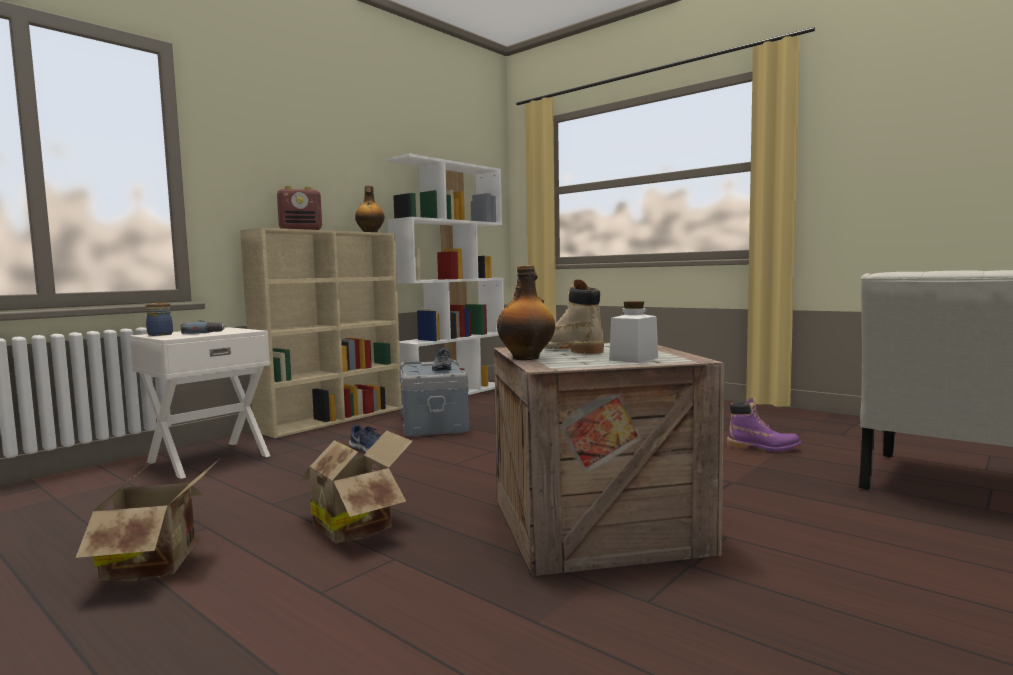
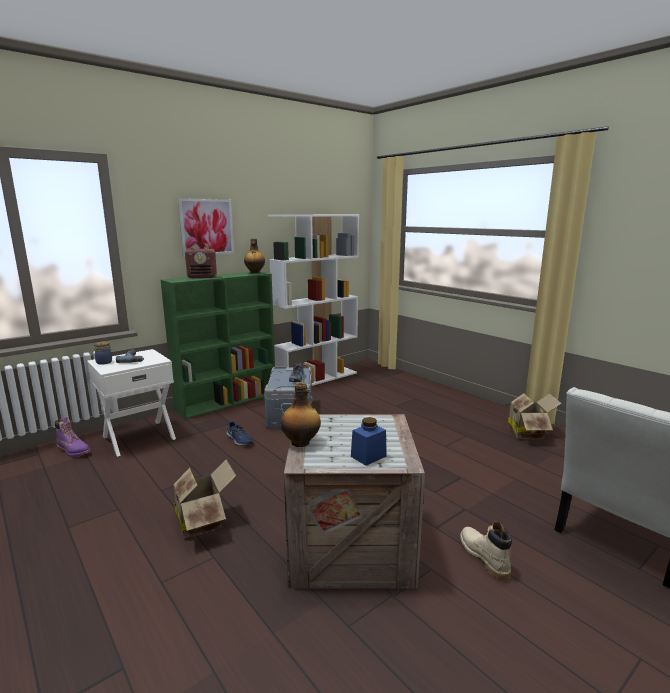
camera: 10 degrees right, 10 degrees up
(159, 563) = (83, 539): cardboard box -> cardboard box (528, 433)
(304, 165) = (206, 227): none -> picture
(334, 419) = (228, 401): beige bookcase -> green bookcase
(569, 349) = (339, 428): beige boot -> beige boot (483, 557)
(633, 359) = (368, 456): white jar -> blue jar
(763, 448) = (508, 472): purple boot -> purple boot (73, 451)

